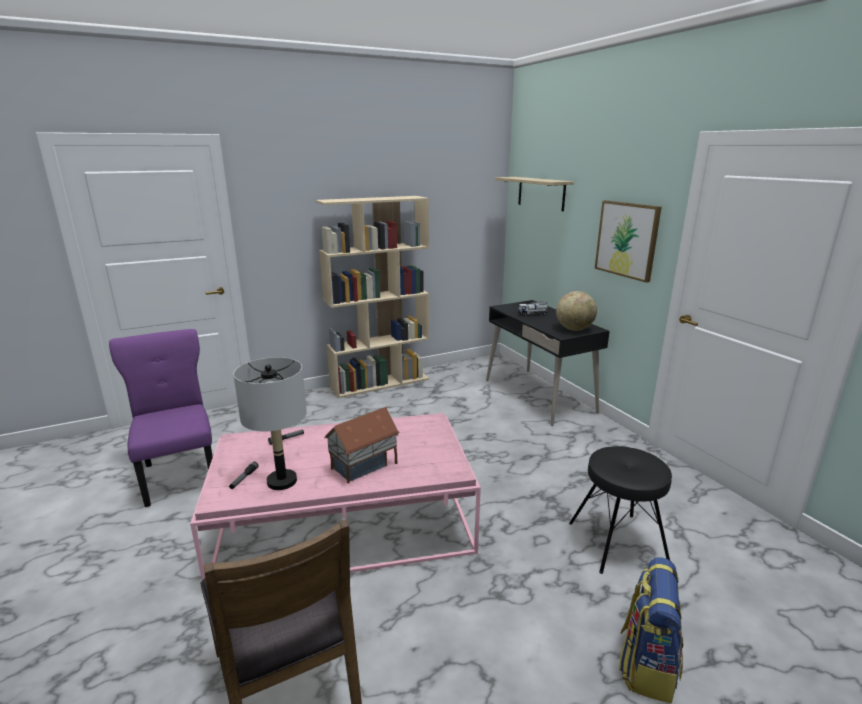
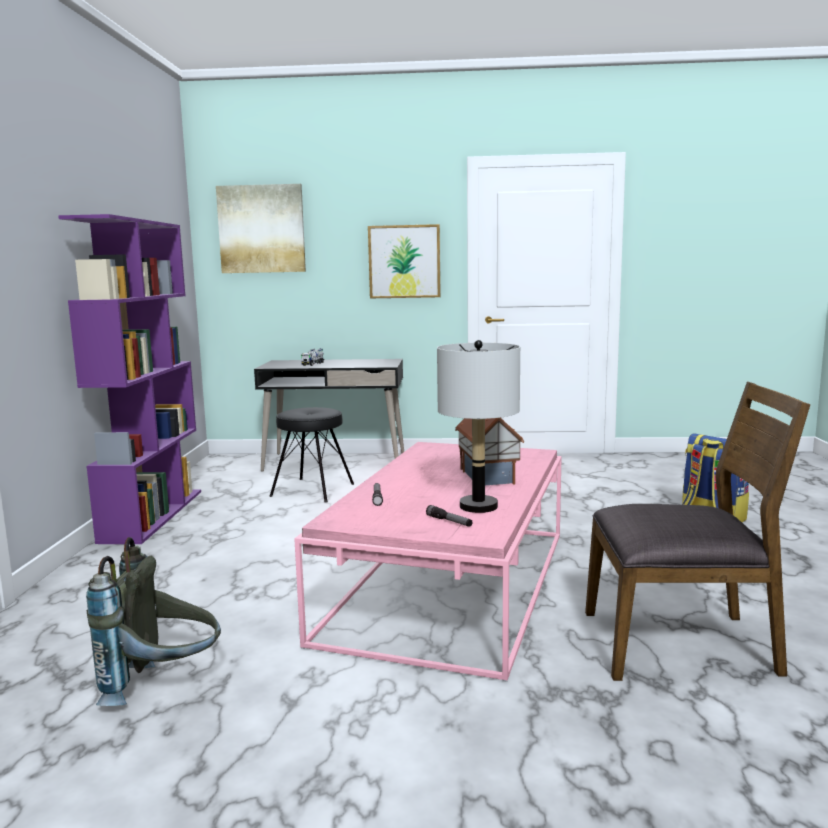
camera: 60 degrees left, 10 degrees down
(180, 474) = (164, 686): purple chair -> grey backpack
(380, 383) = (153, 515): beige bookcase -> purple bookcase
(541, 193) = (261, 229): shelf -> picture
(574, 329) = (380, 362): globe -> none
(616, 542) = (586, 493): black stool -> black stool (312, 490)

